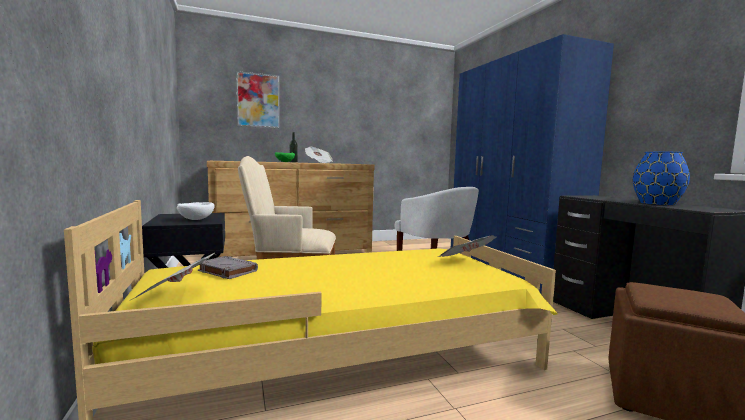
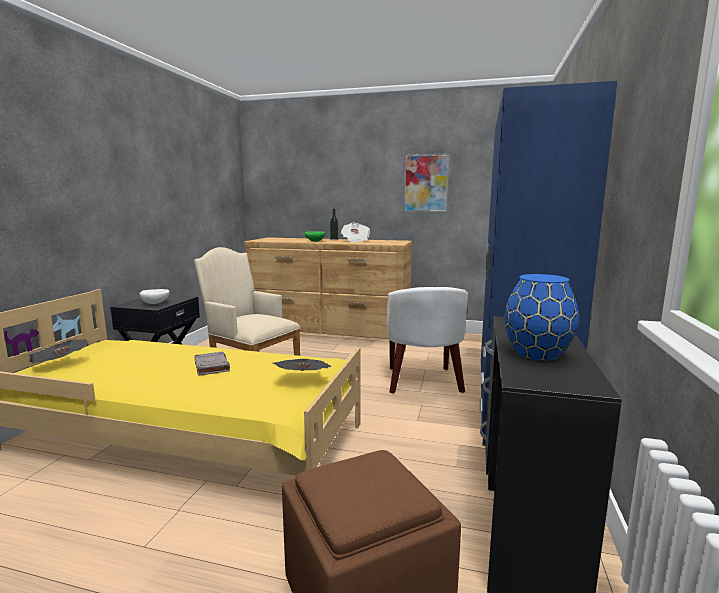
camera: 35 degrees right, 5 degrees up
(227, 271) = (125, 351): grey book -> grey book (211, 366)
(258, 100) = (307, 177): picture -> picture (426, 183)

